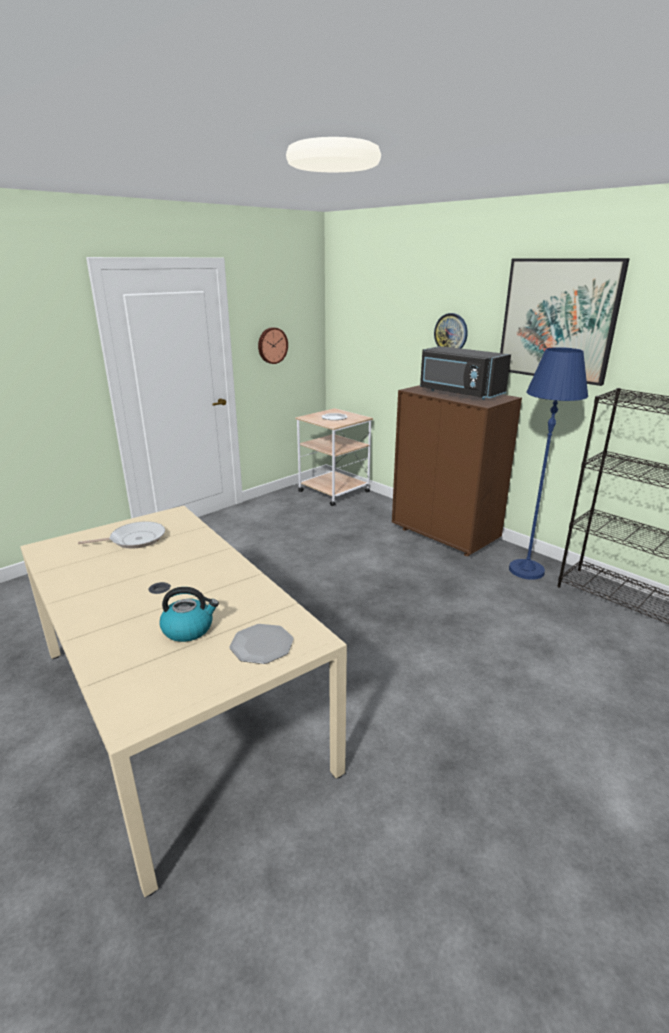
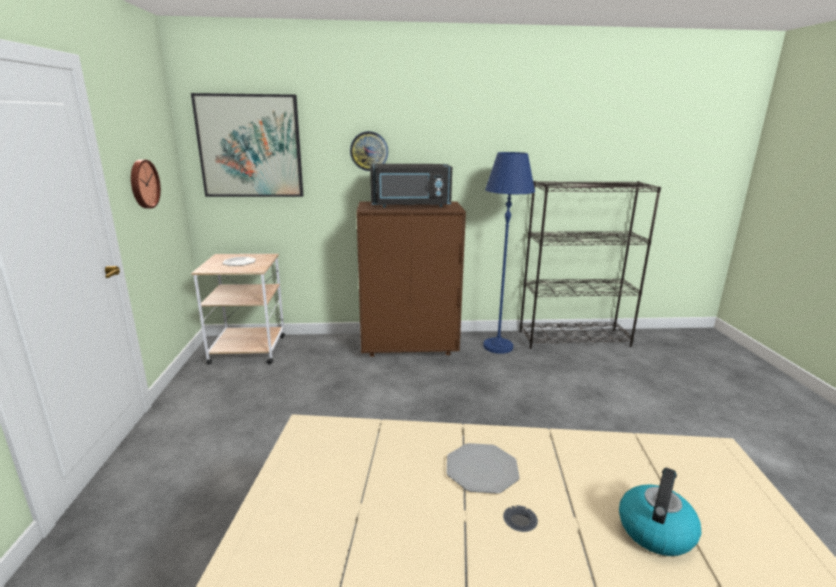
camera: 50 degrees left, 5 degrees down
(134, 539) = (341, 490): frying pan -> none
(261, 645) = (718, 488): plate -> plate (482, 469)
(558, 320) = (477, 131): picture -> picture (250, 146)

